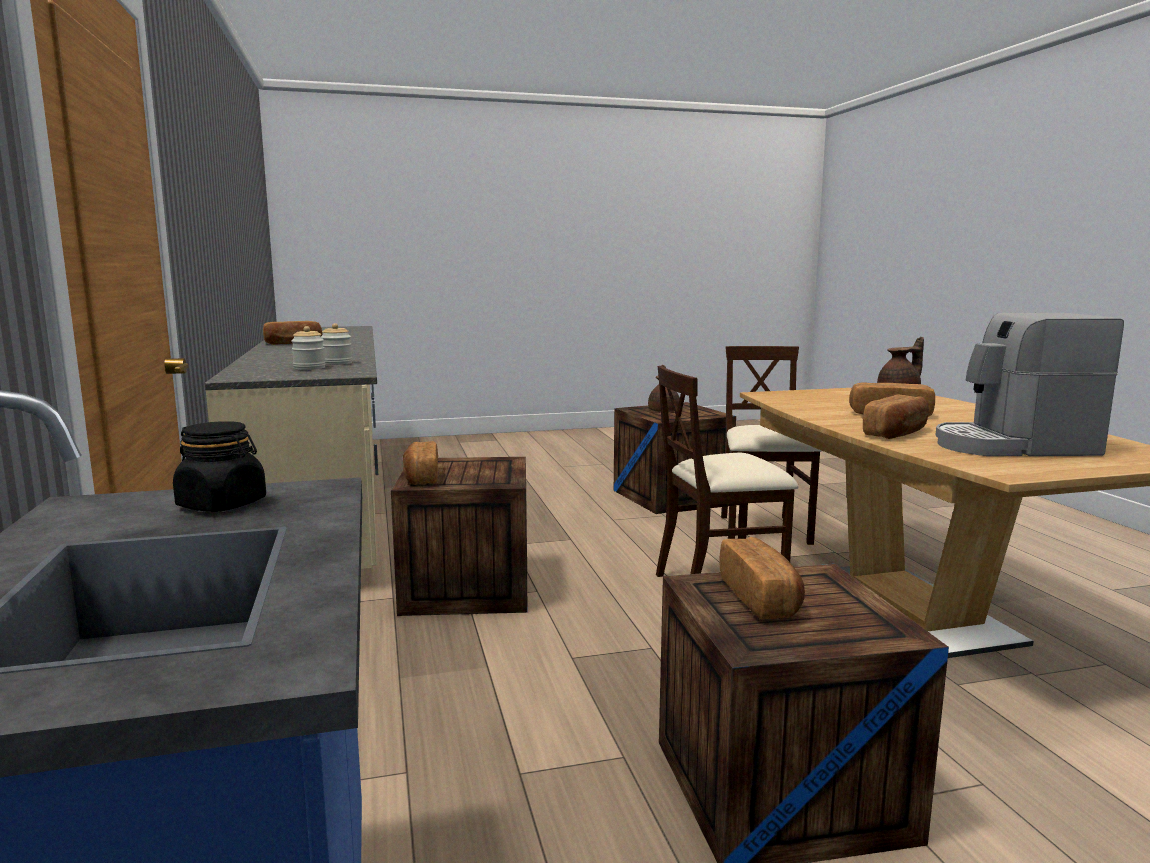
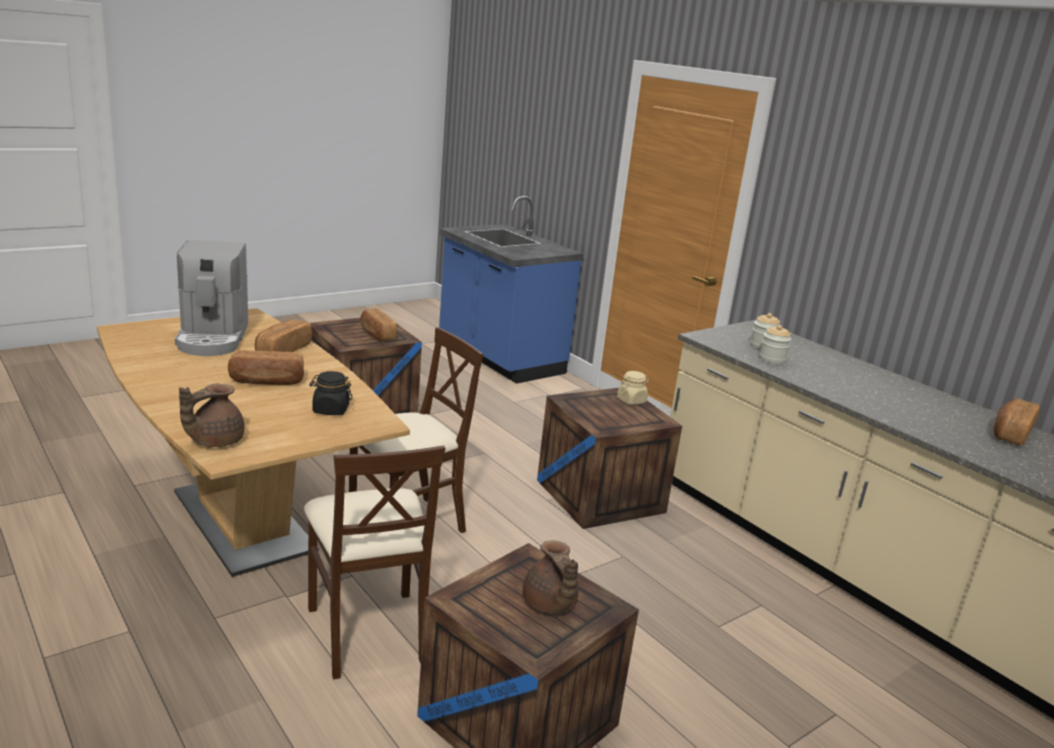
camera: 155 degrees right, 10 degrees up
(222, 504) = (531, 251): black jar -> black jar (330, 410)
(421, 477) = (631, 400): bread -> beige jar
(1013, 446) = (213, 338): coffee machine -> coffee machine turned 105 degrees clockwise

